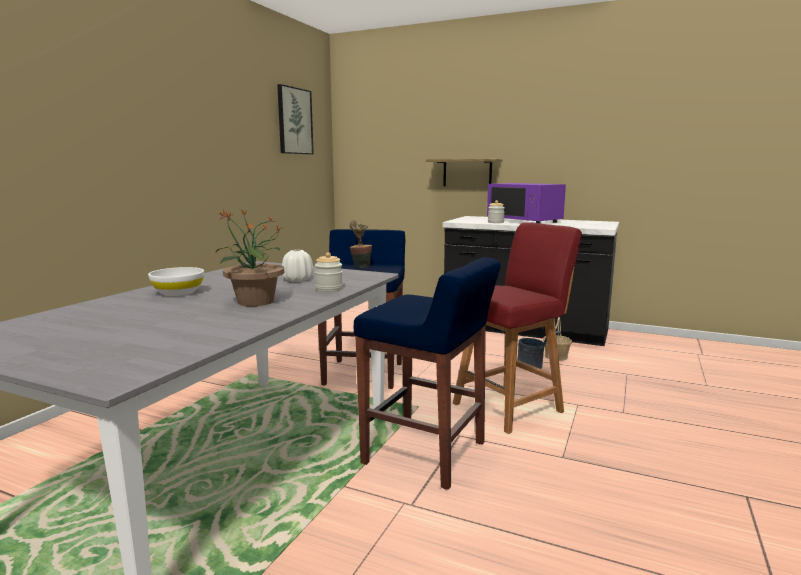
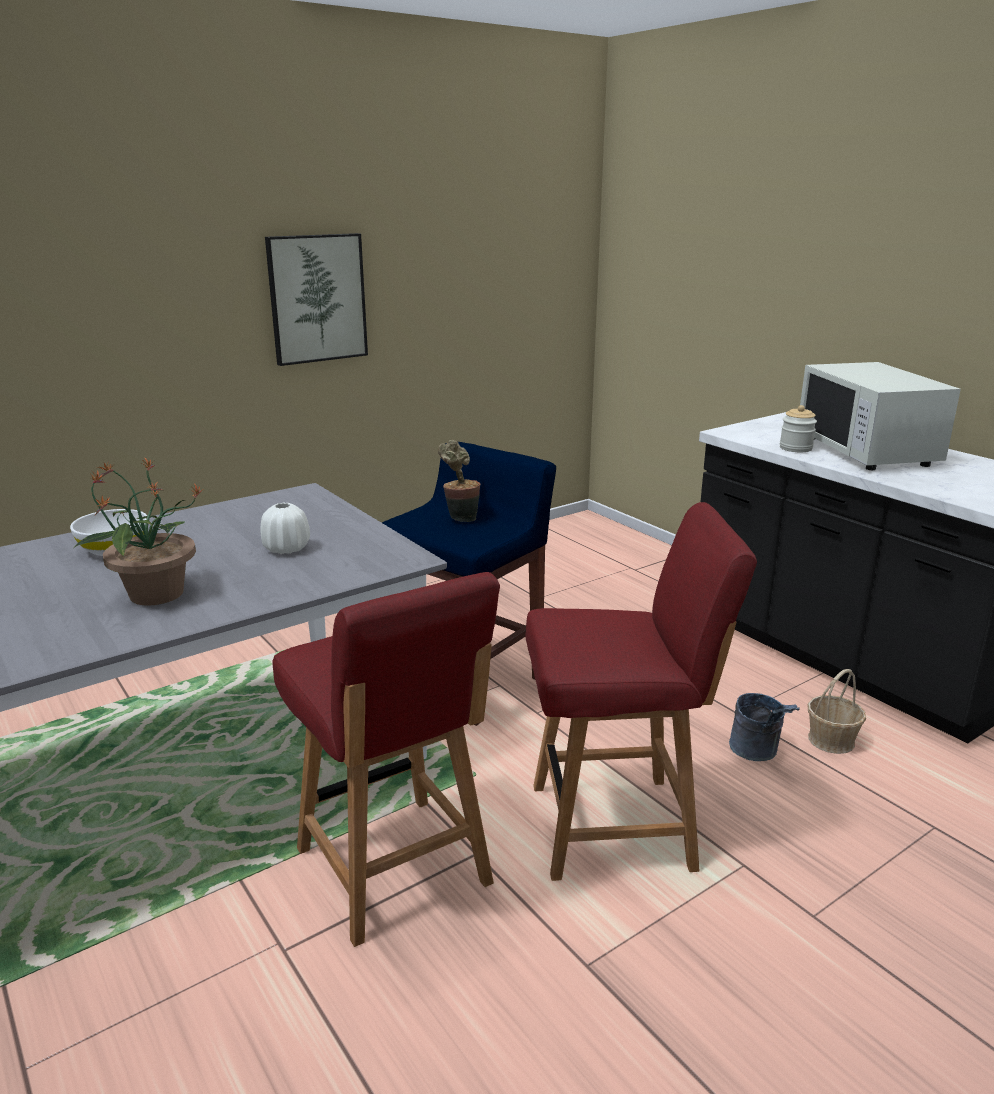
camera: 30 degrees right, 10 degrees up
(294, 121) = (507, 215): picture -> picture (317, 298)
(329, 289) = (286, 583): jar -> none
(426, 454) = (394, 869): blue stool -> red chair
(467, 173) = (803, 327): shelf -> none
(524, 221) = (867, 451): purple microwave -> white microwave

